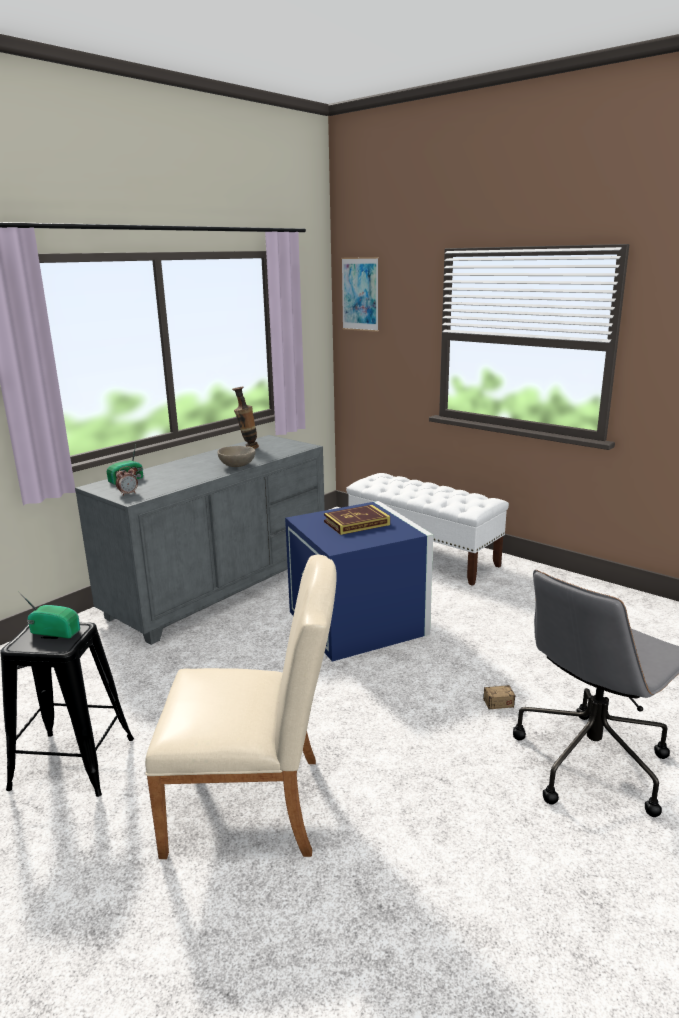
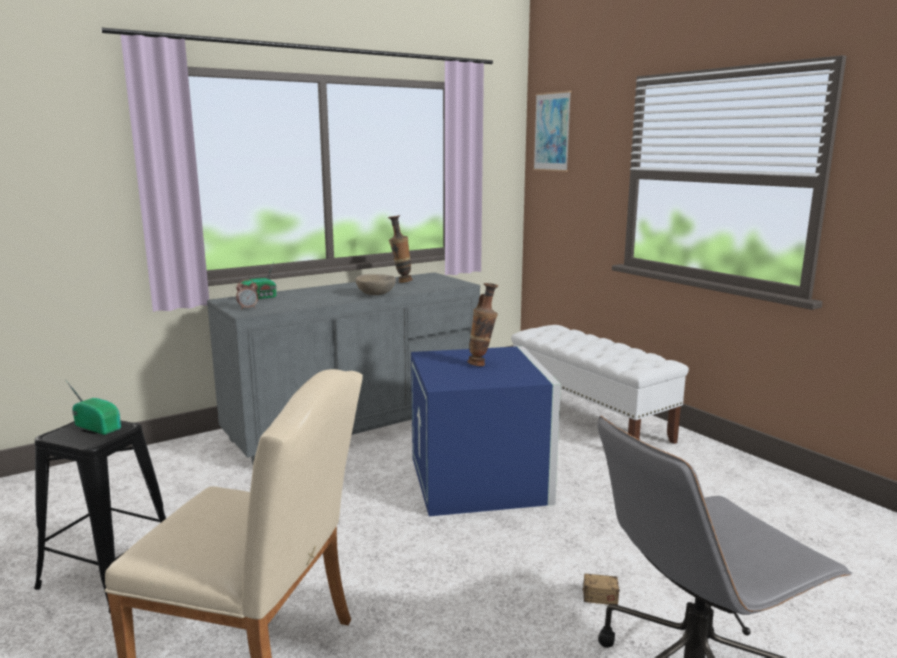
camera: 15 degrees right, 5 degrees down
(356, 523) = (482, 364): book -> vase

